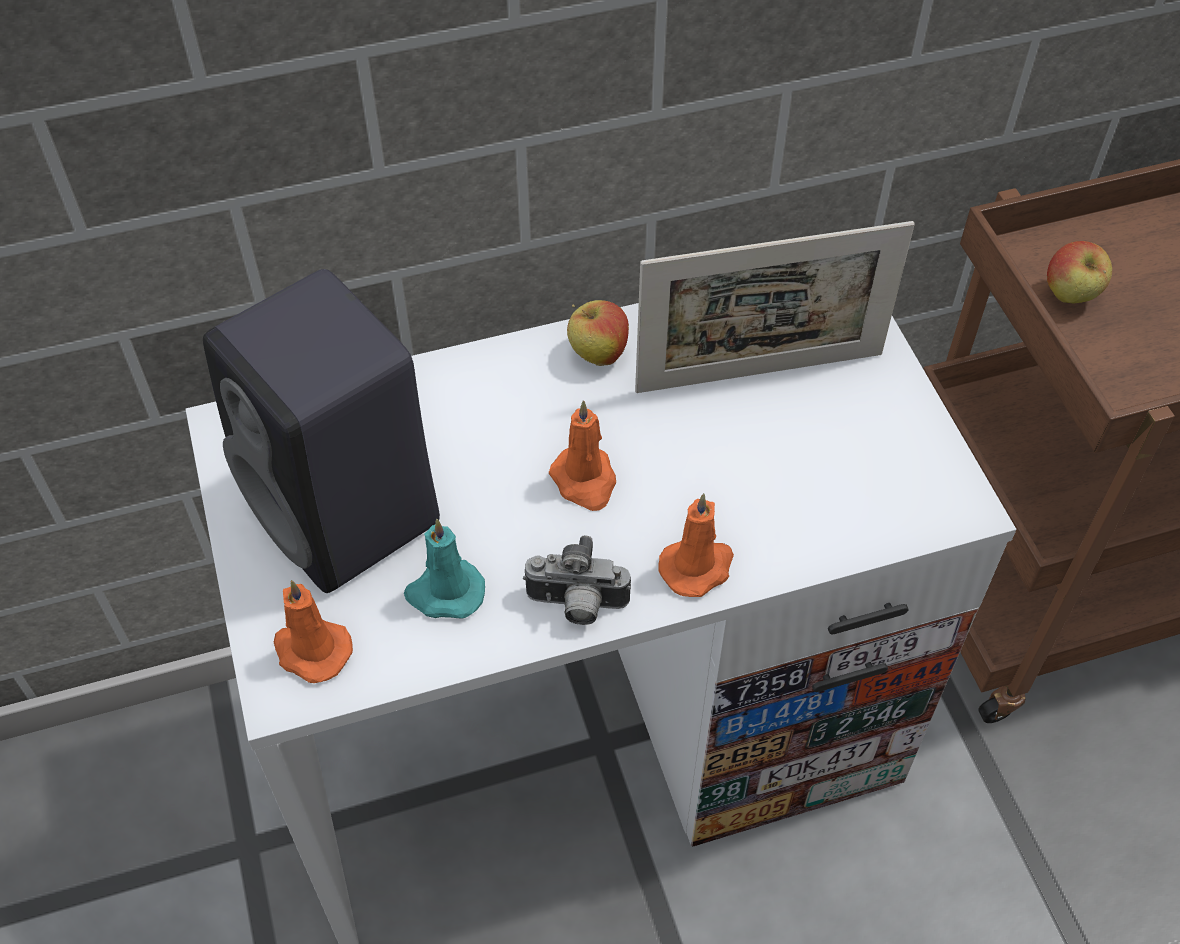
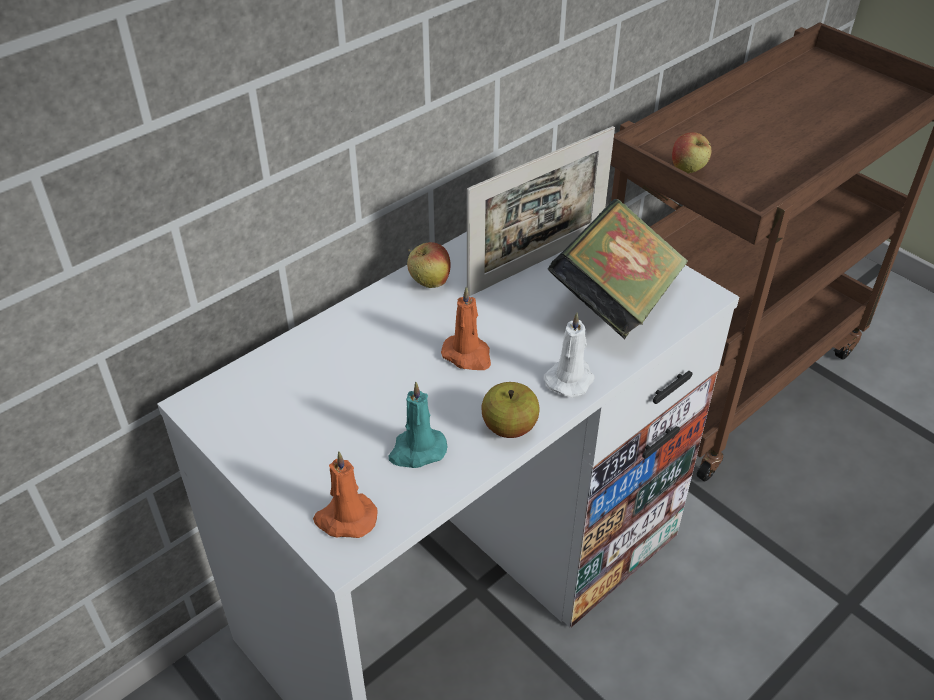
camera: 25 degrees left, 10 degrees down
(348, 515) = (320, 428): black speaker -> none
(576, 606) = (509, 427): camera -> apple
(698, 567) = (571, 378): orange candle -> white candle
(830, 473) = (615, 302): none -> book

